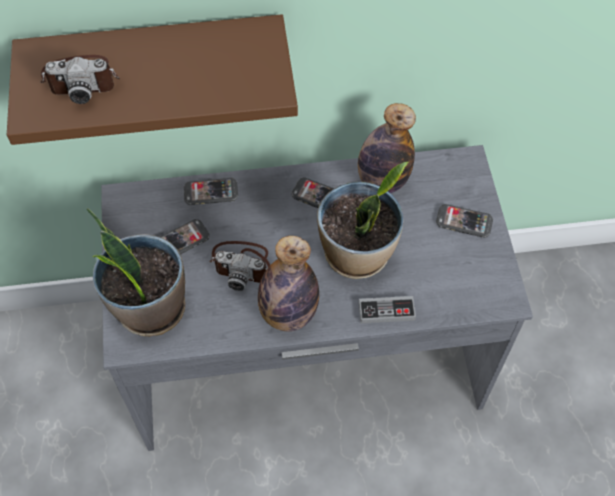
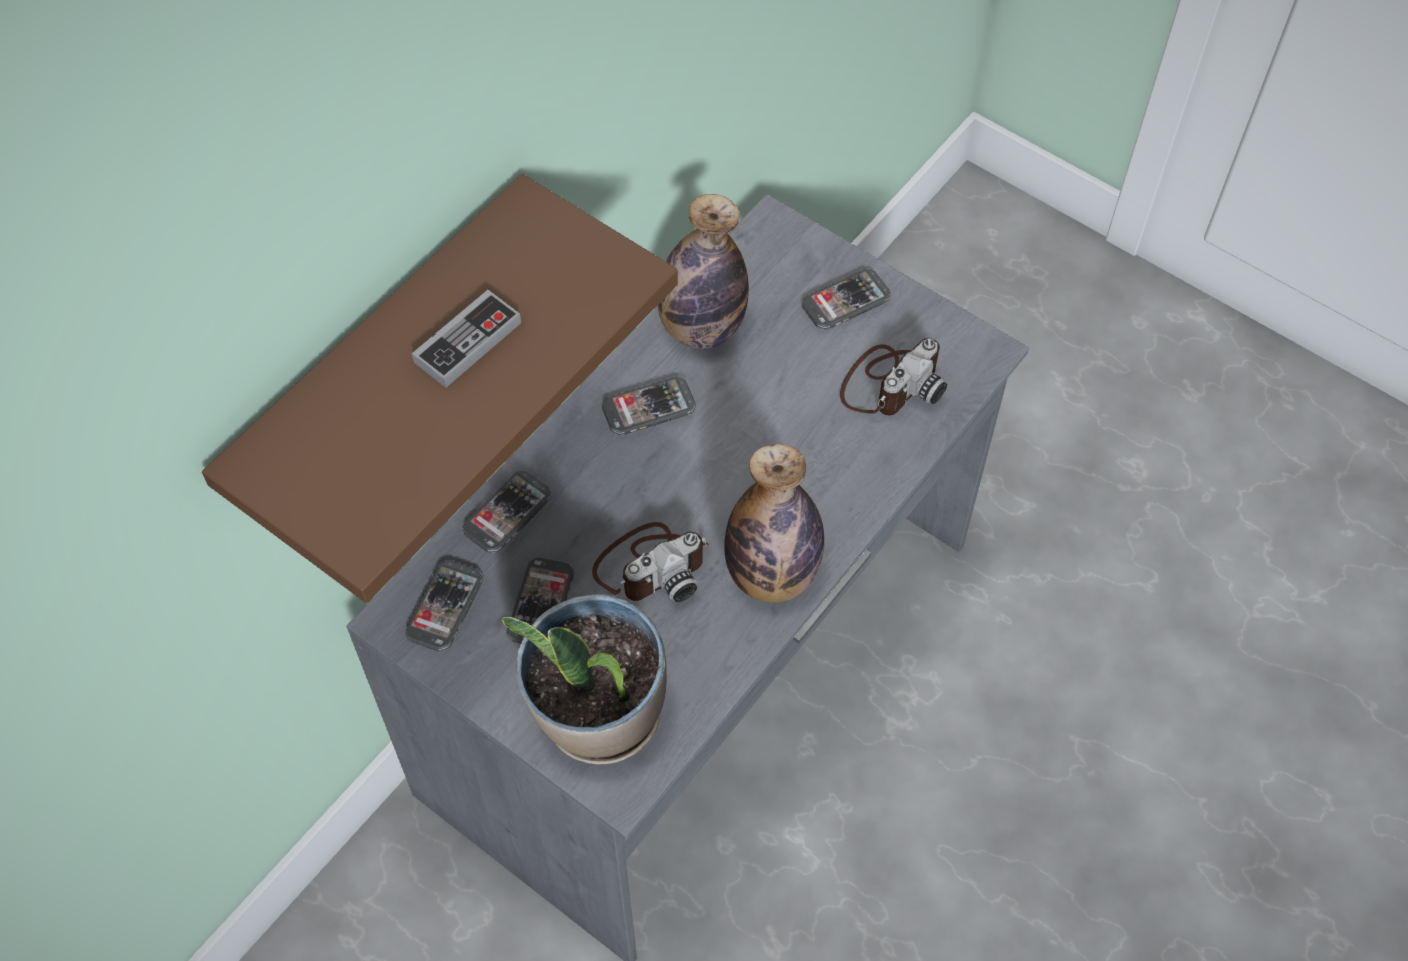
camera: 45 degrees left, 0 degrees up
(81, 79) = (371, 445): camera -> camera (890, 382)
(144, 209) = (445, 607): none -> phone
(357, 254) = (771, 438): potted plant -> none
(386, 311) = (876, 475): game controller -> game controller (468, 342)

